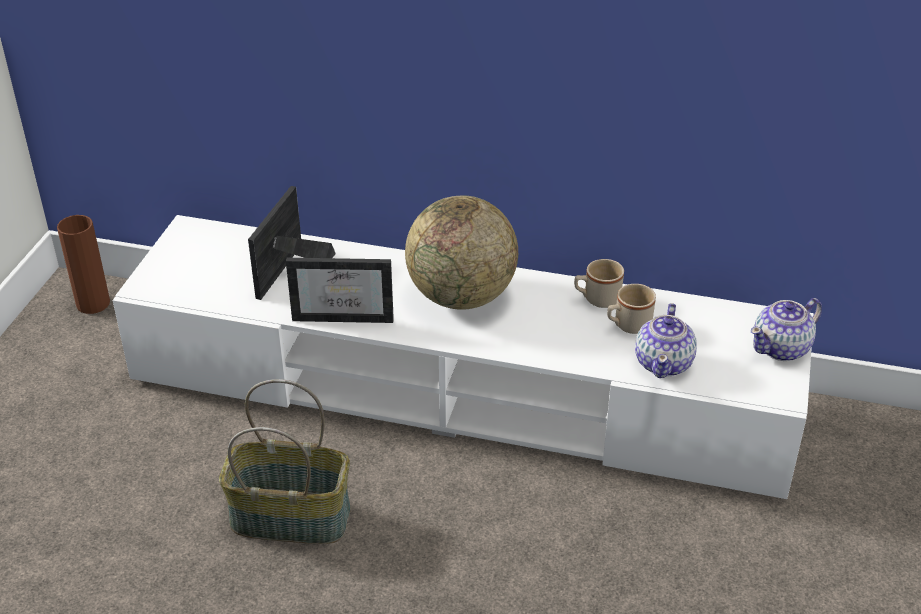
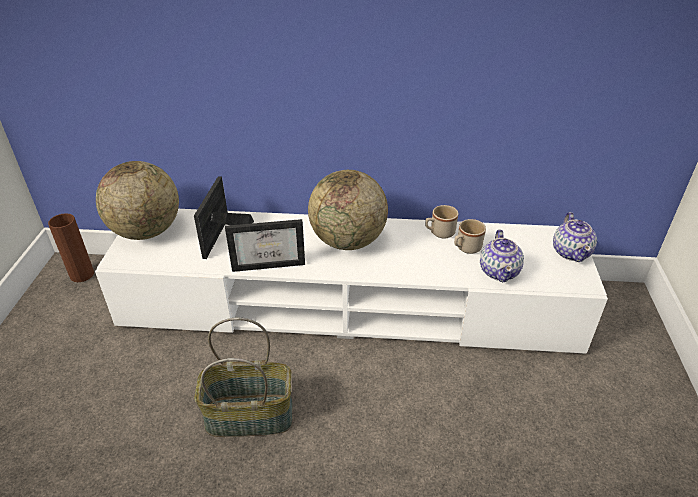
camera: 10 degrees left, 0 degrees up
(187, 252) = (146, 231): none -> globe
(782, 348) = (571, 252): teapot -> teapot turned 45 degrees counterclockwise

